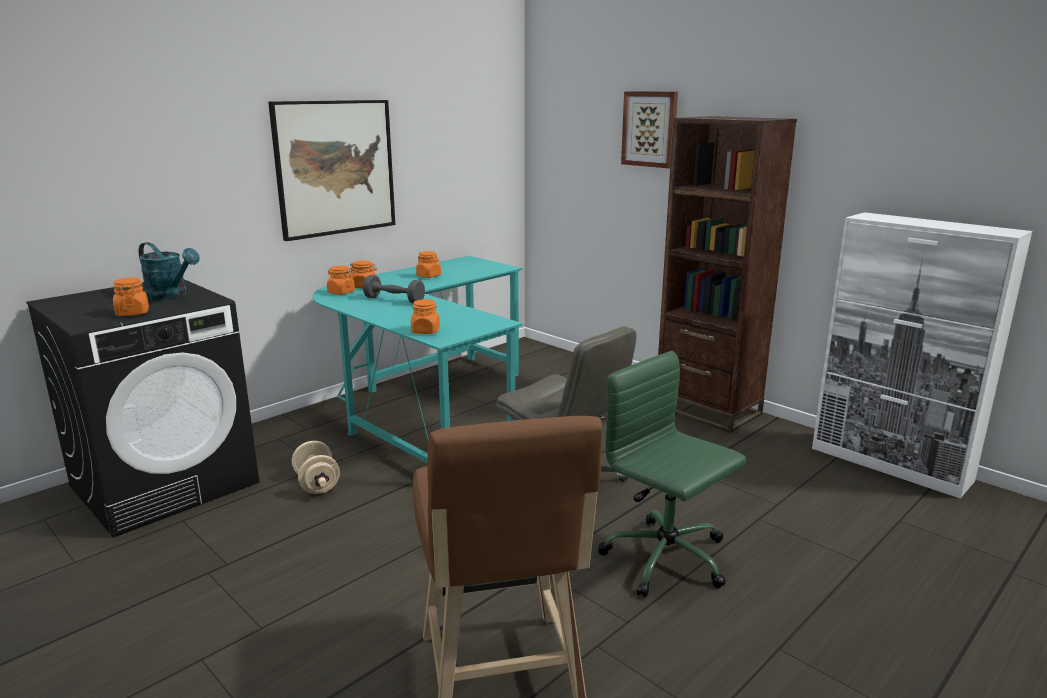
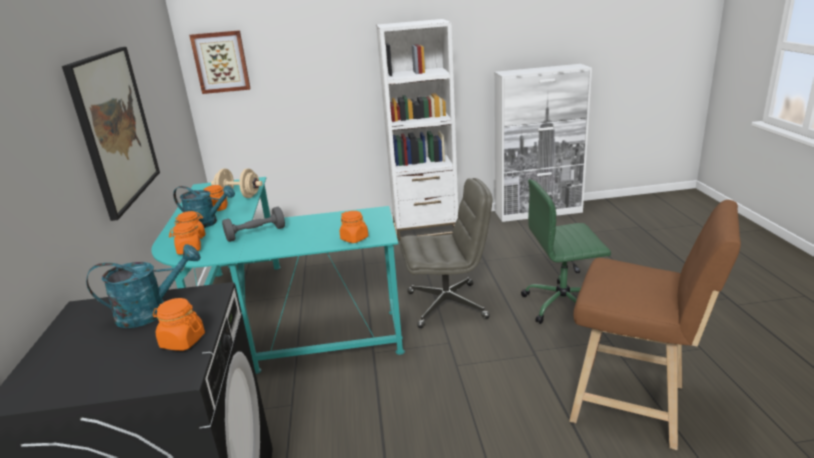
camera: 50 degrees left, 5 degrees up
(317, 484) = (318, 415): beige dumbbell -> beige dumbbell (239, 196)
(396, 282) = (207, 223): none -> turquoise watering can
(650, 129) = (322, 40): picture -> picture (221, 62)
(707, 410) = (425, 228): brown bookcase -> white bookcase

